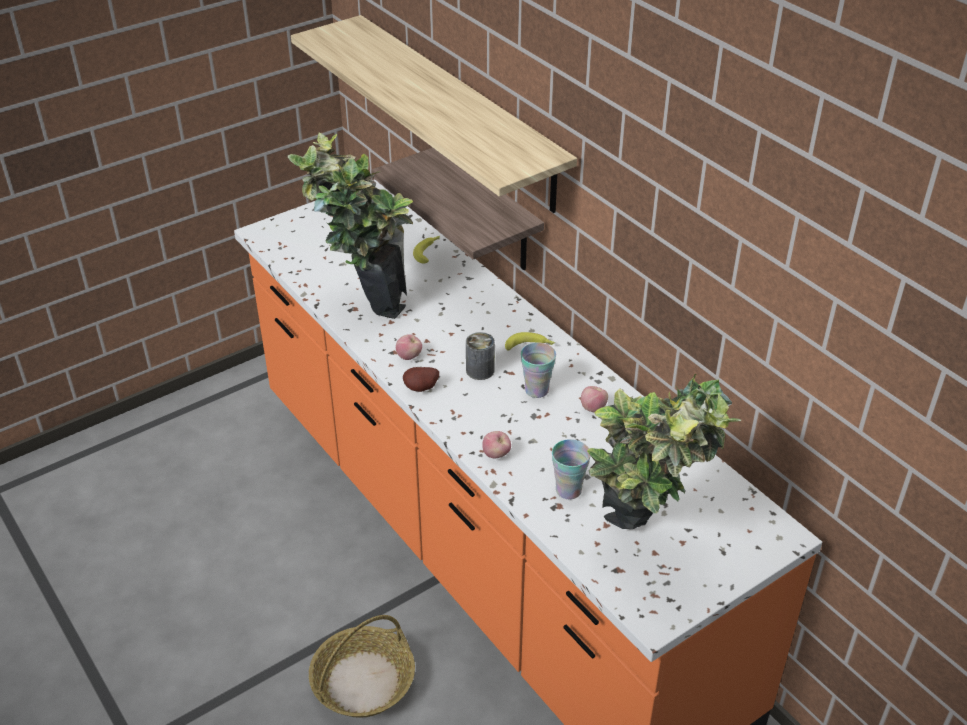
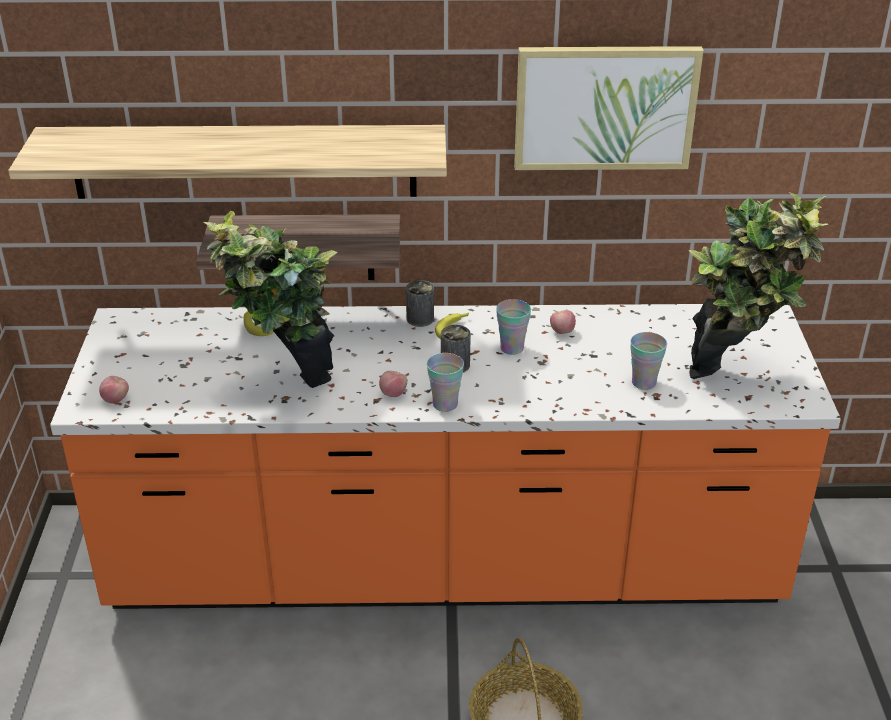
camera: 55 degrees left, 5 degrees down
(422, 389) = (445, 404): potato -> cup
(496, 454) = (569, 400): apple -> apple (116, 400)
(524, 323) = (420, 319): none -> can
(691, 215) = (605, 107): none -> picture

